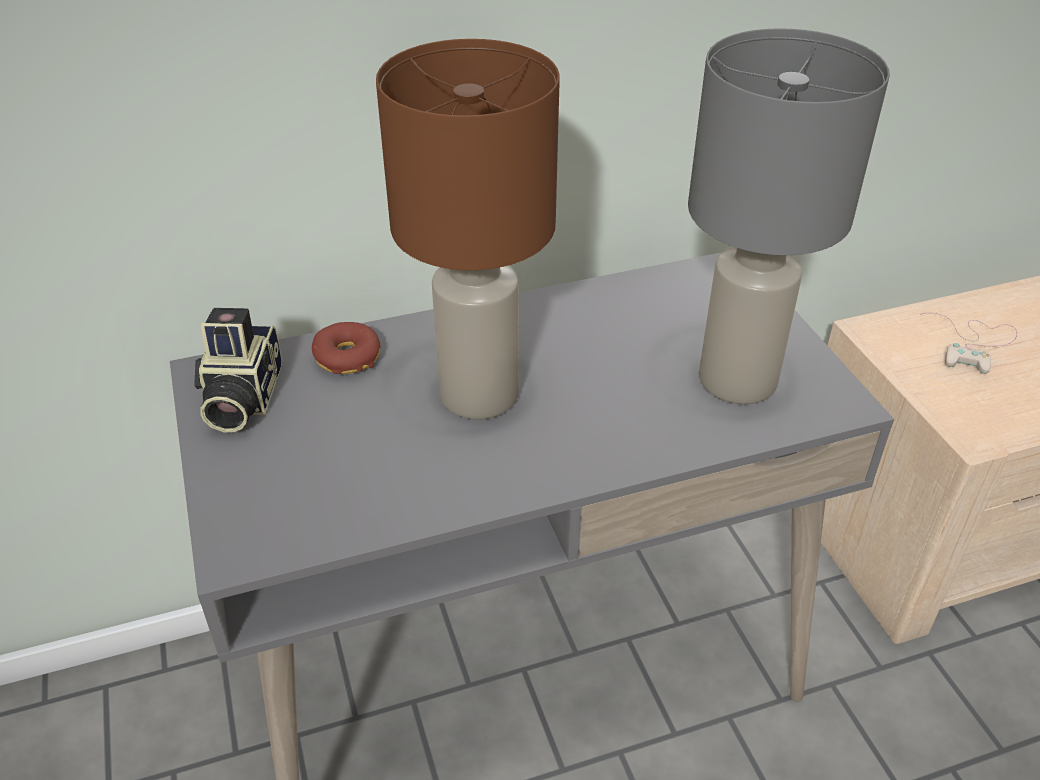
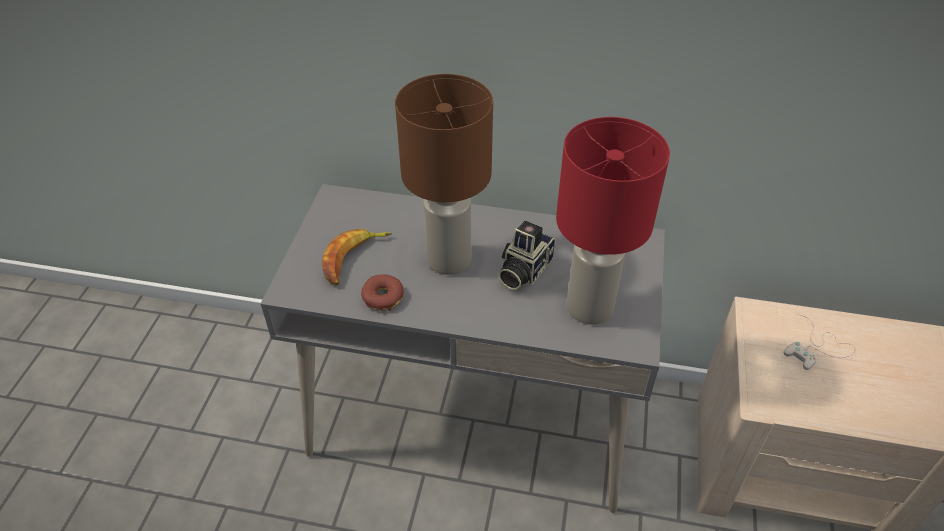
camera: 30 degrees right, 5 degrees up
(240, 398) = (339, 216): camera -> camera (523, 270)
(320, 454) = (354, 259): none -> banana
(347, 357) = (402, 214): donut -> donut (383, 297)
(736, 379) = (589, 306): grey table lamp -> red table lamp

